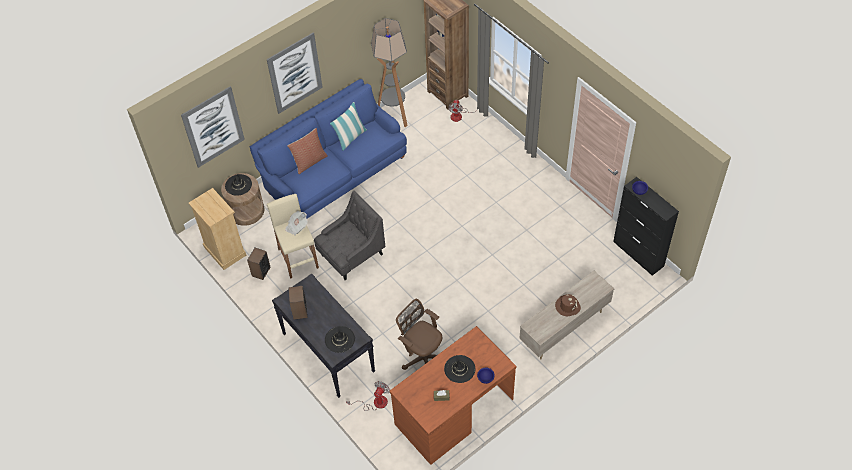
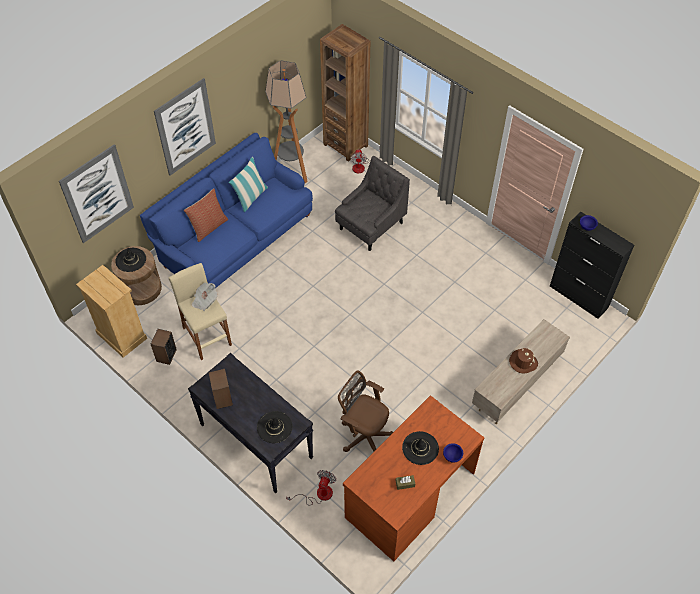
camera: 10 degrees left, 0 degrees up
(351, 255) = (267, 327): grey armchair -> grey armchair (371, 227)

